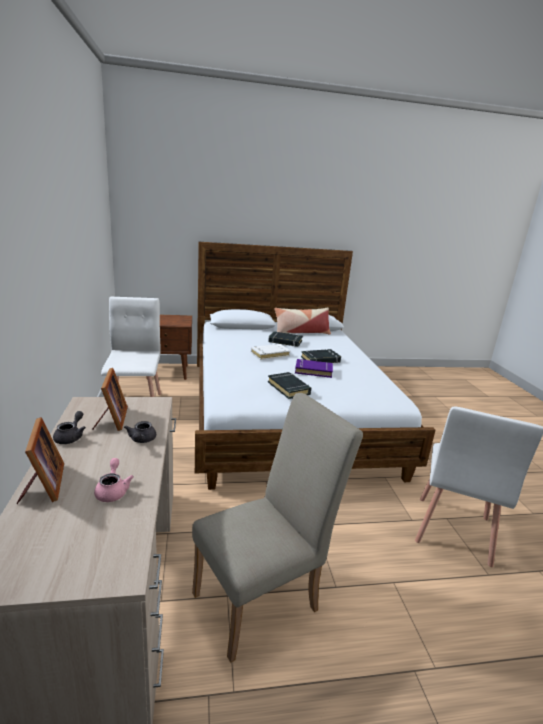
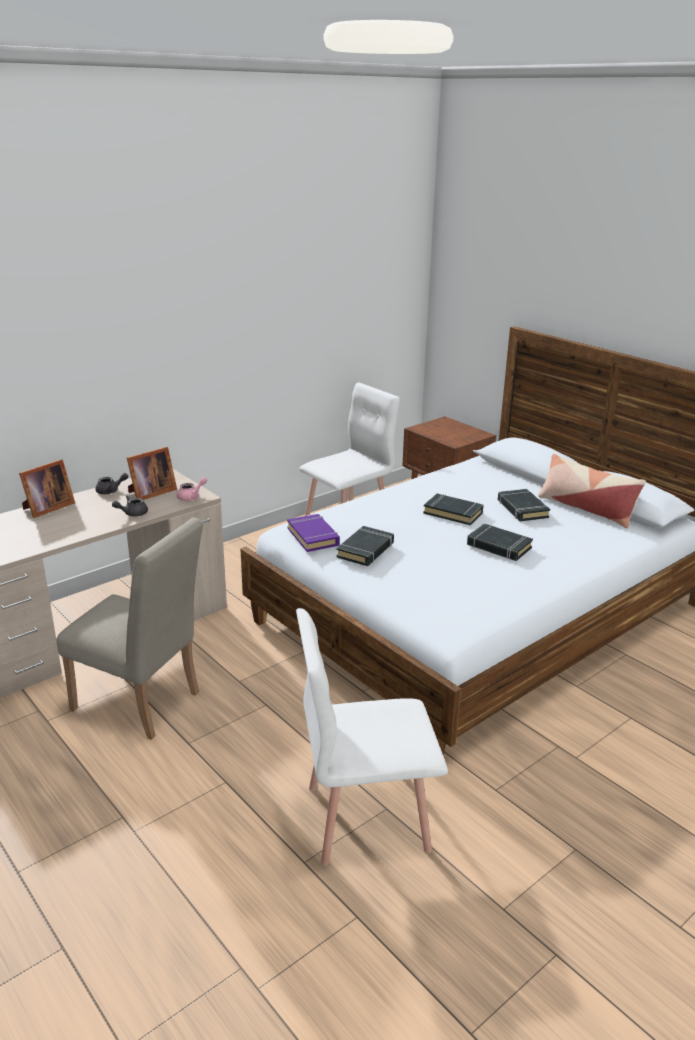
camera: 60 degrees right, 5 degrees up
(113, 490) = (59, 529): pink teapot -> pink teapot (191, 497)
(269, 354) = (453, 513): white book -> black book
(313, 371) = (449, 551): purple book -> purple book (313, 537)

